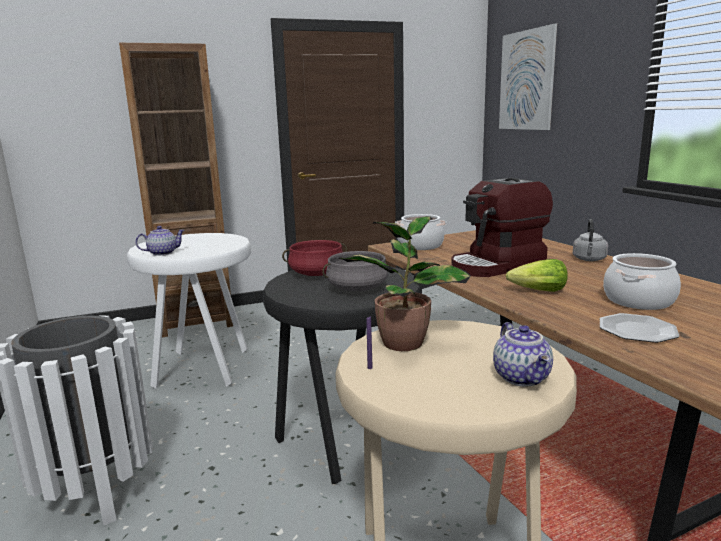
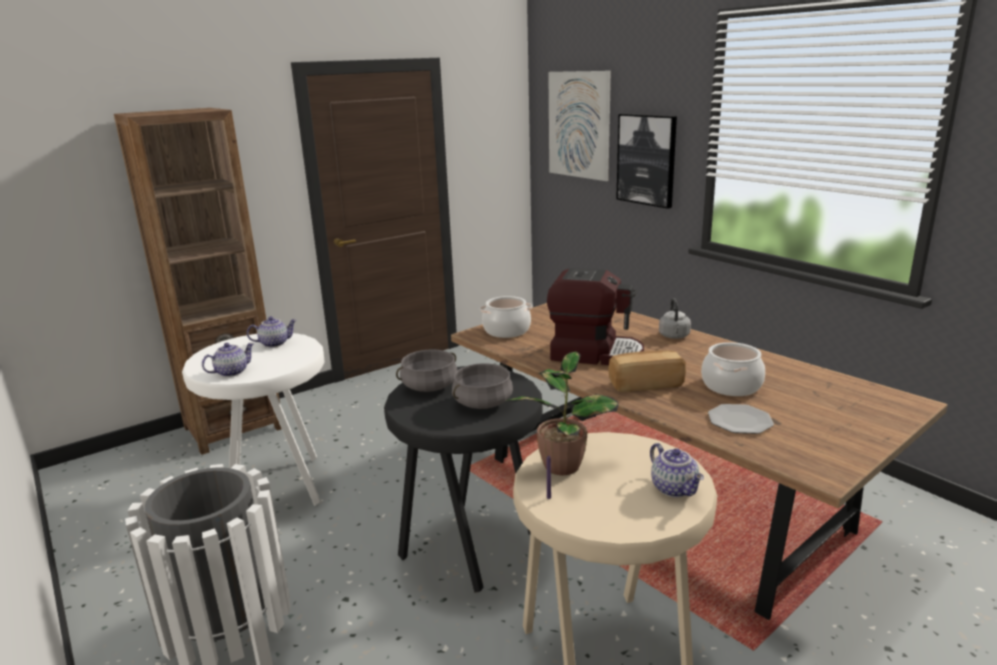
camera: 15 degrees left, 5 degrees up
(213, 239) = (274, 343): none -> teapot
(317, 273) = (429, 386): red cooking pot -> grey cooking pot
(497, 266) = (595, 353): coffee machine -> coffee machine turned 120 degrees counterclockwise
(538, 291) = (645, 383): lettuce -> bread
(586, 104) = (646, 160): none -> picture

